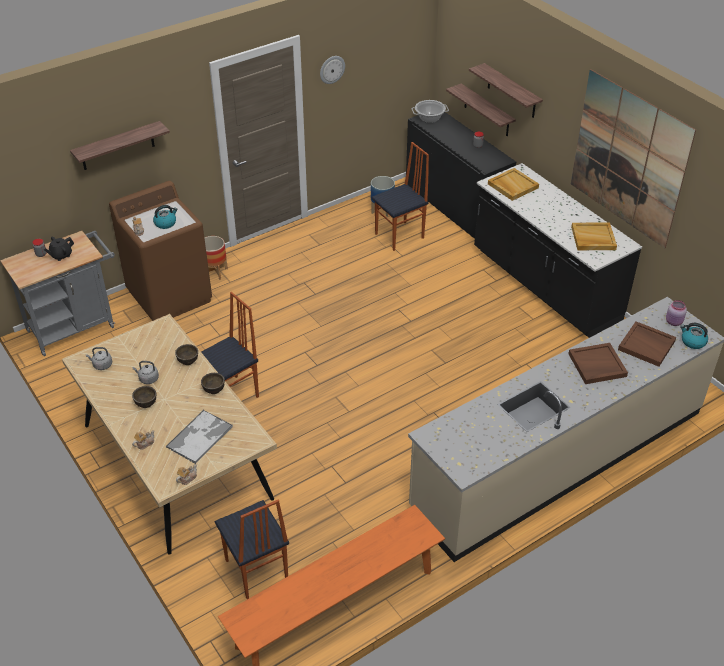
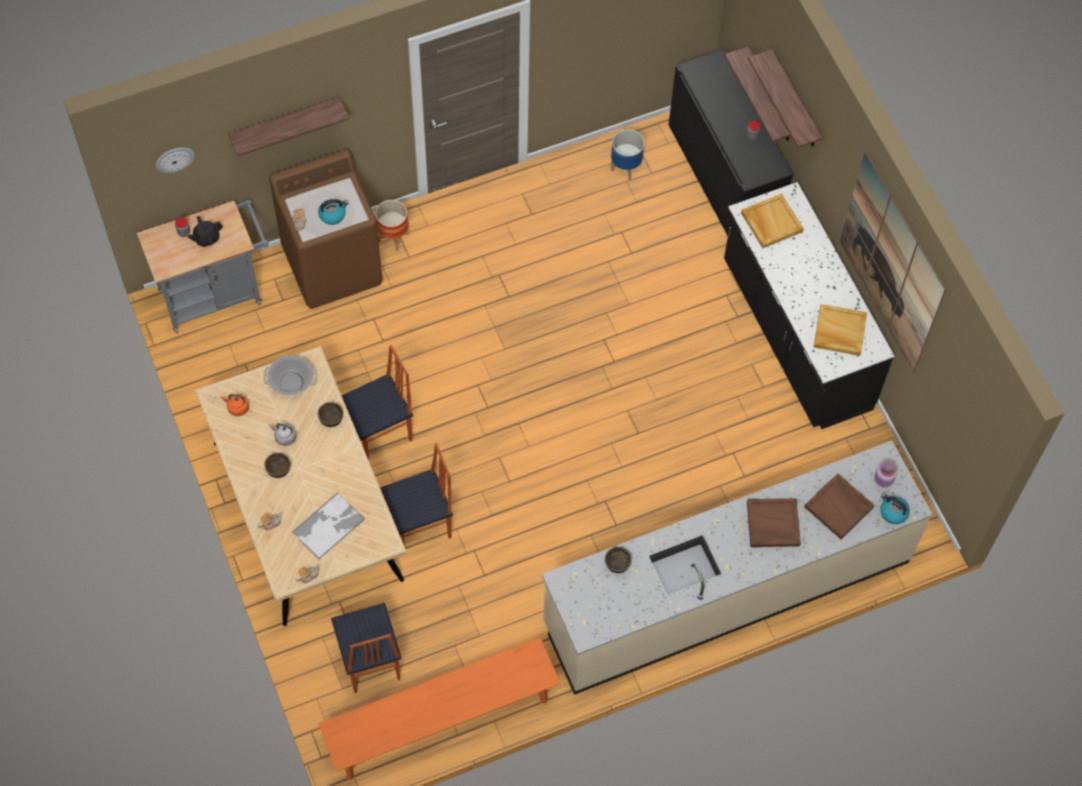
camera: 10 degrees right, 20 degrees up
(101, 365) = (237, 408): grey kettle -> orange kettle
(213, 389) = (353, 465): brown bowl -> brown bowl (617, 564)
(332, 69) = (572, 25): wall clock -> wall clock (174, 159)
(400, 236) = (637, 218): chair -> chair (420, 527)
(429, 118) = (704, 70): cooking pot -> cooking pot (292, 383)

